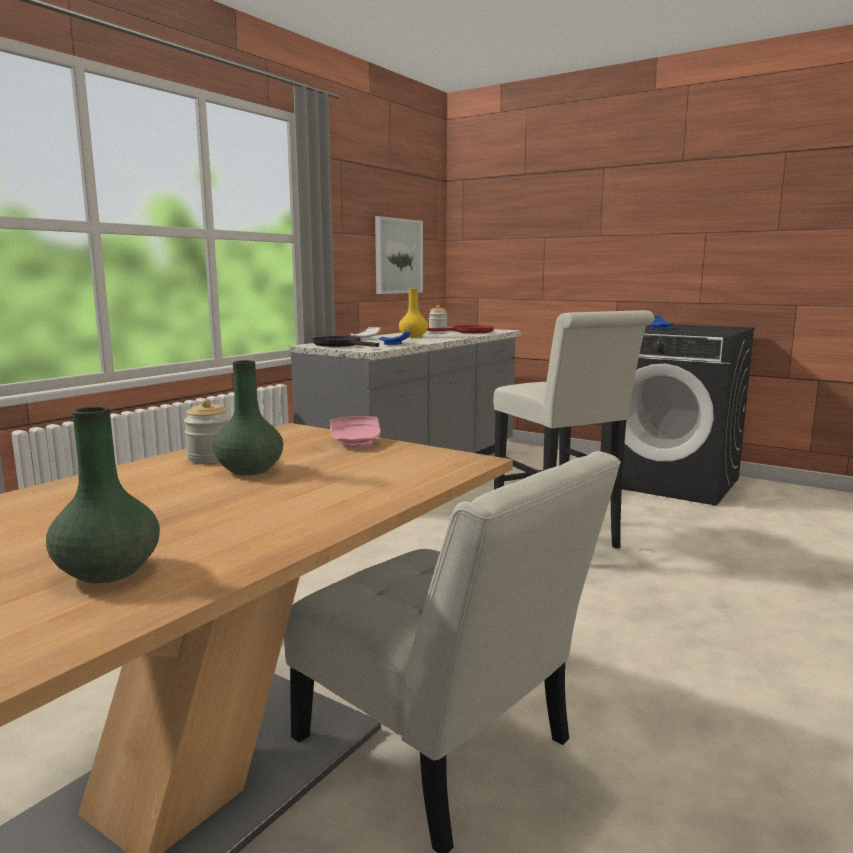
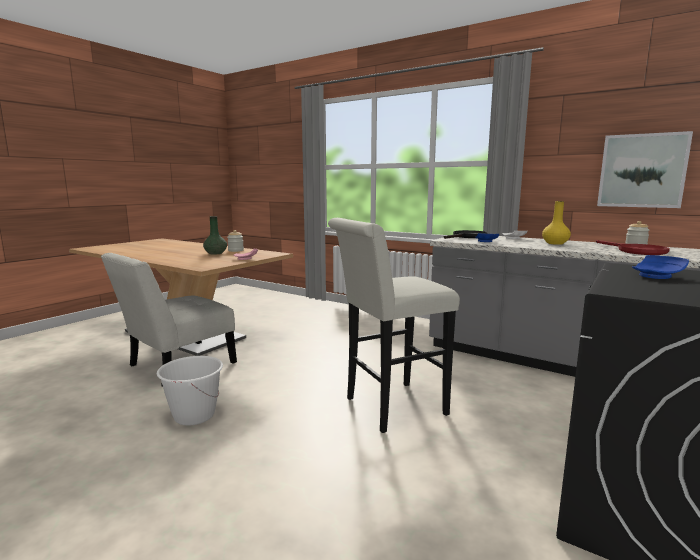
camera: 90 degrees right, 0 degrees up
(106, 571) = (140, 251): green vase -> none
(654, 676) = (194, 415): none -> white bucket

